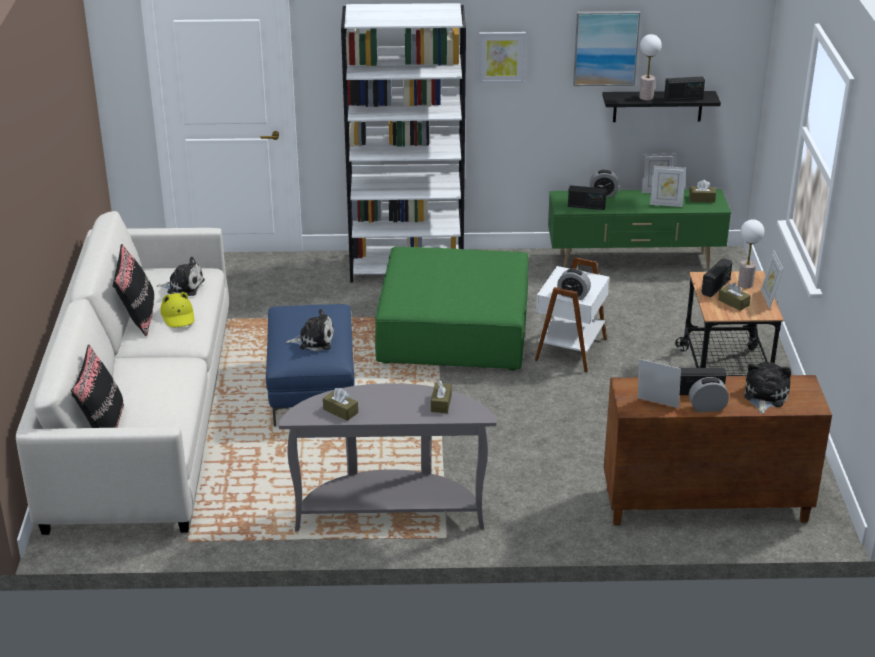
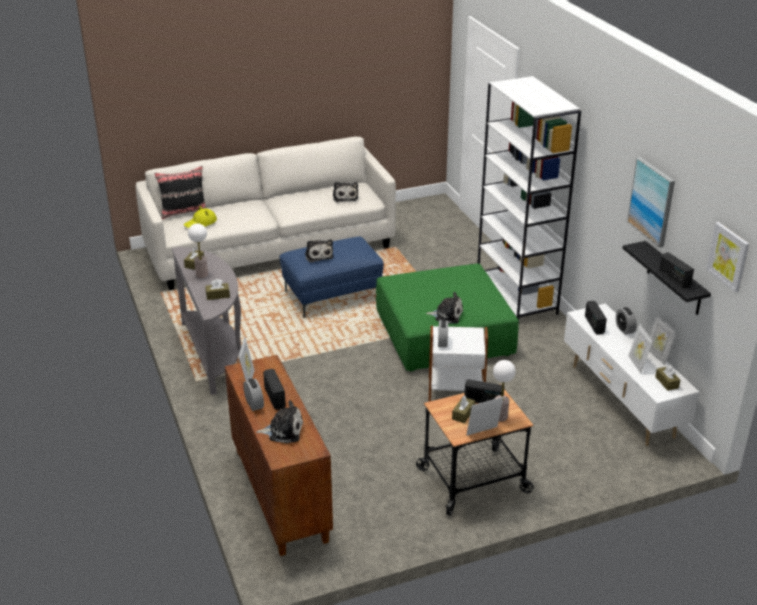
camera: 70 degrees right, 0 degrees up
(138, 317) = (301, 193): black pillow -> none
(178, 316) = (309, 203): yellow hat -> yellow hat (200, 223)
(498, 289) = (447, 315): none -> plush toy
(501, 57) = (599, 169): picture -> picture (728, 256)
(634, 261) = (621, 401): green tv stand -> white tv stand
(646, 97) = (655, 261): table lamp -> table lamp (202, 275)

